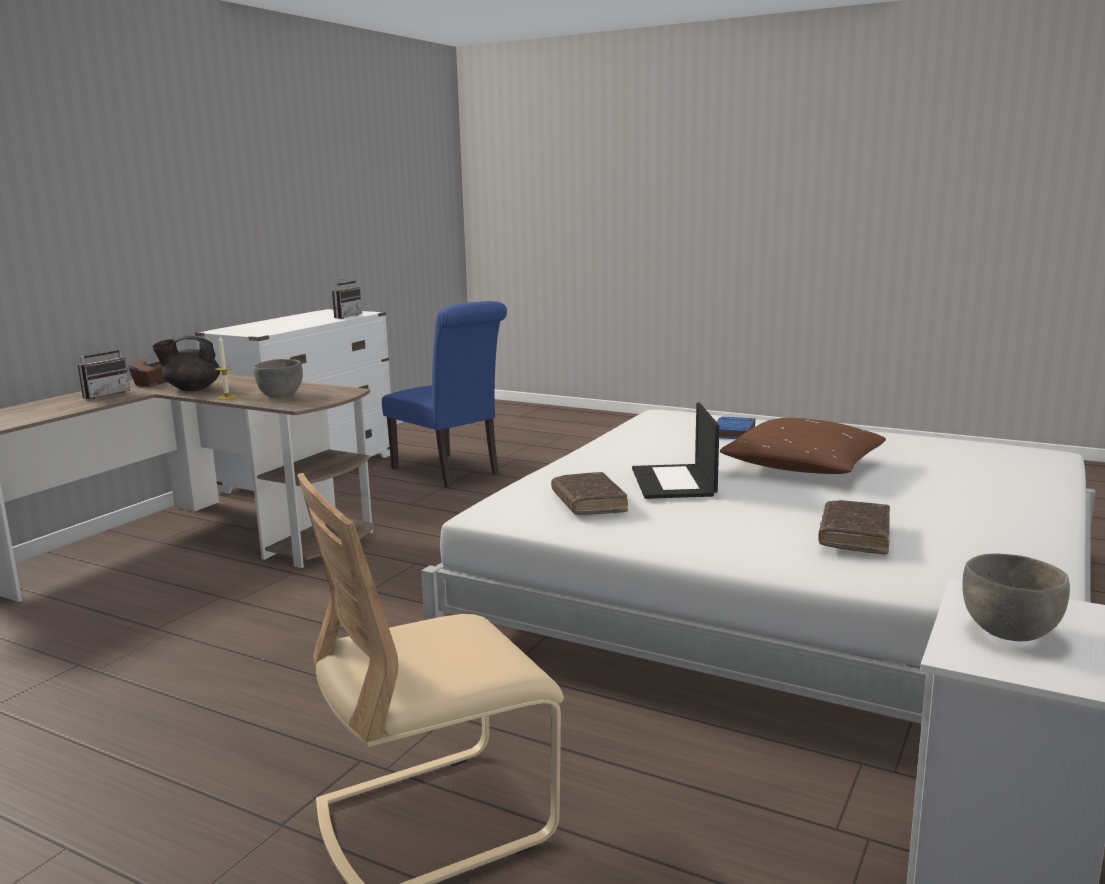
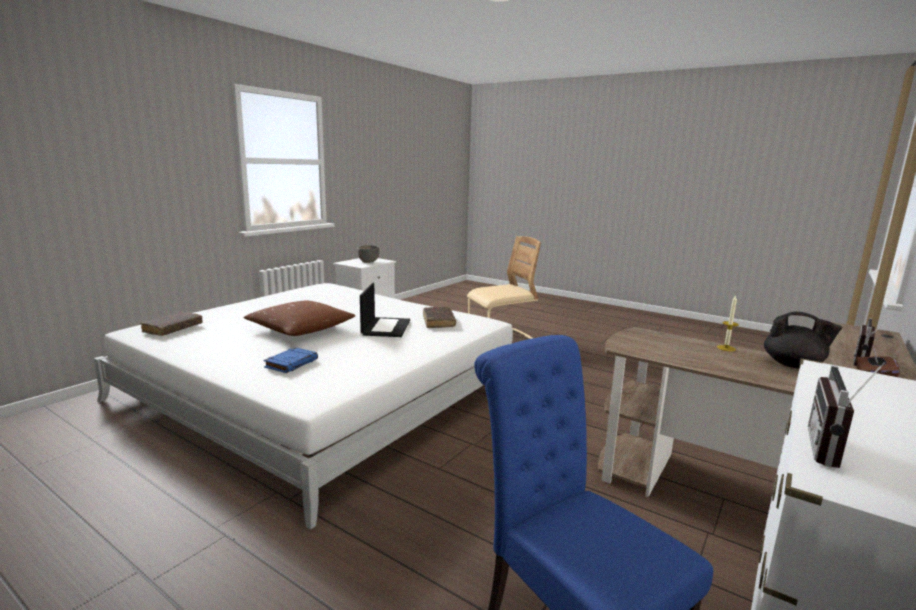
camera: 175 degrees left, 0 degrees up
(192, 389) = (793, 365): black teapot -> black teapot turned 45 degrees clockwise
(281, 395) = (678, 346): grey bowl -> none
(854, 536) = (344, 298): brown book -> brown book (173, 329)

